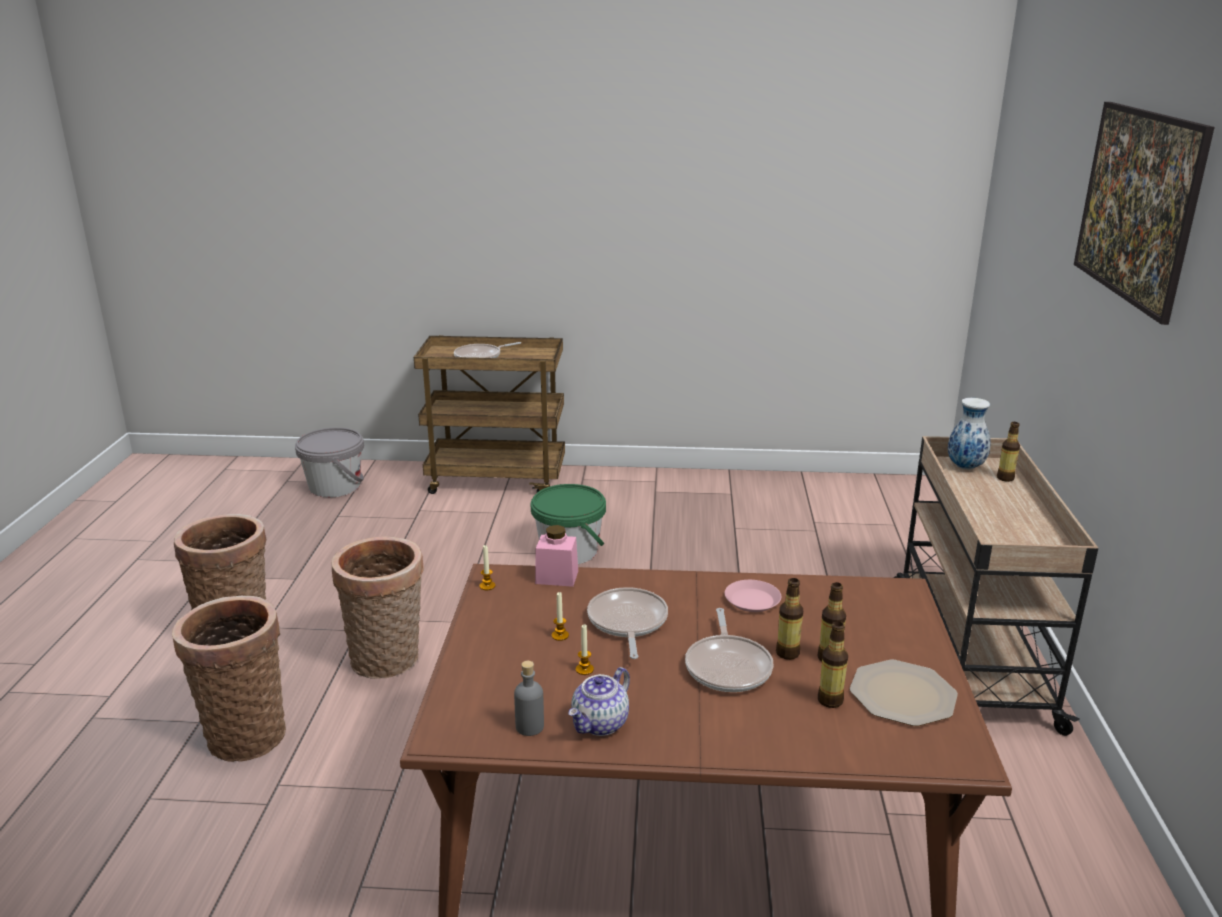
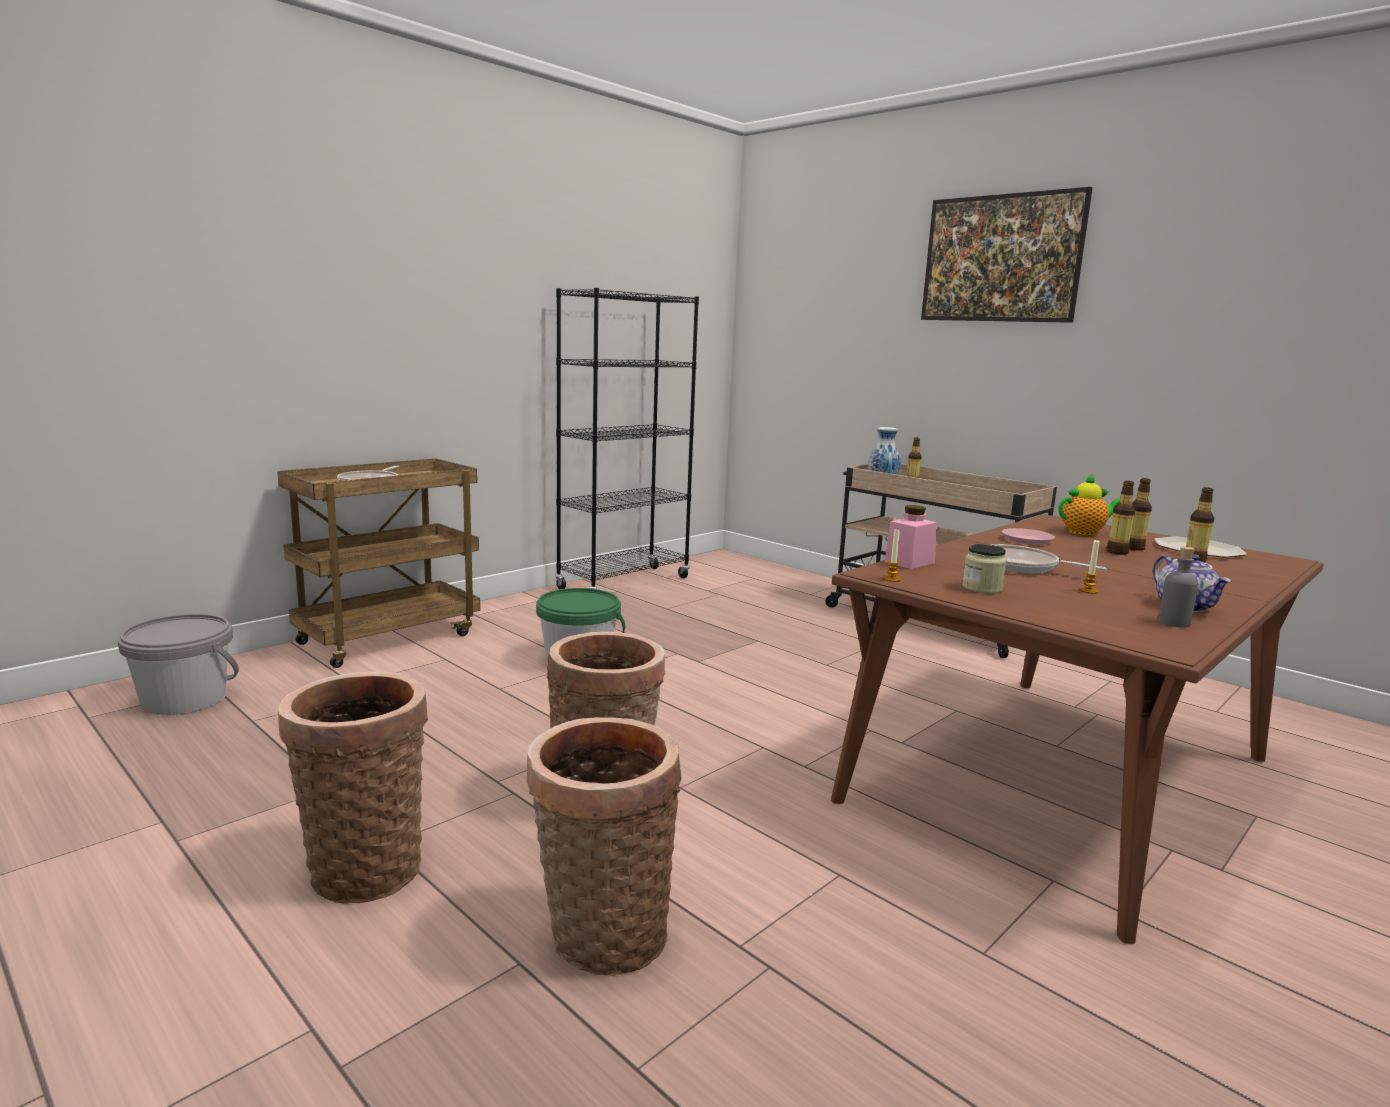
camera: 50 degrees left, 10 degrees down
(517, 625) = (982, 588): none -> jar
(560, 635) = (1020, 583): candle -> none
(728, 666) = (1122, 565): frying pan -> none
(754, 487) = (624, 583): none -> black bookcase
(859, 619) = (1085, 532): none -> teapot

